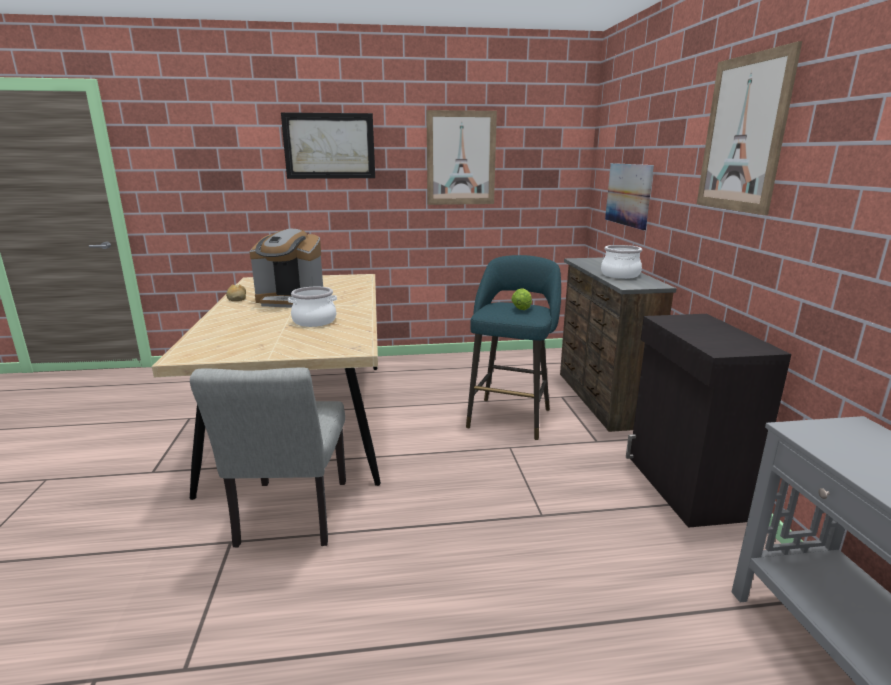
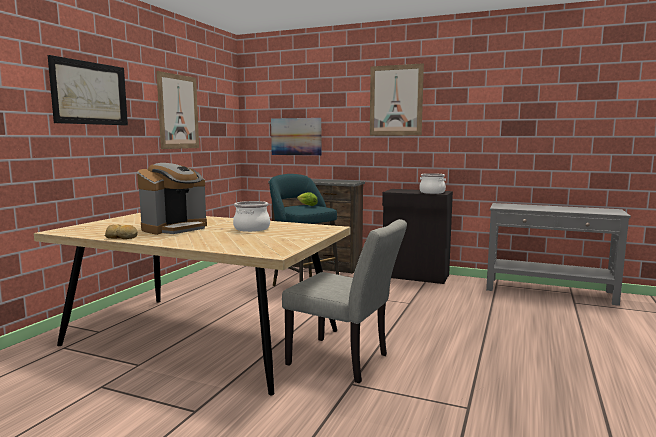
camera: 60 degrees left, 10 degrees down
(620, 275) = (327, 181): cooking pot -> cooking pot (432, 192)

